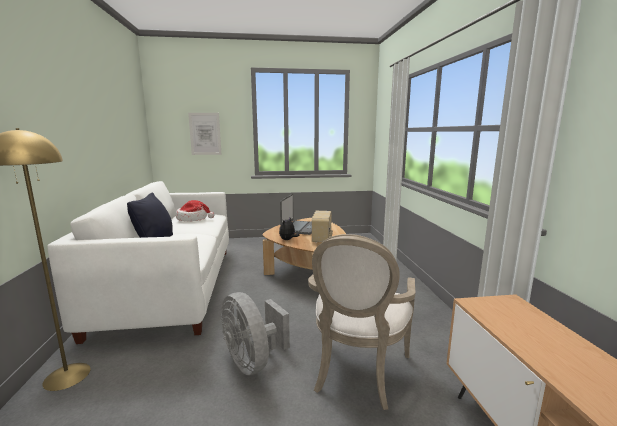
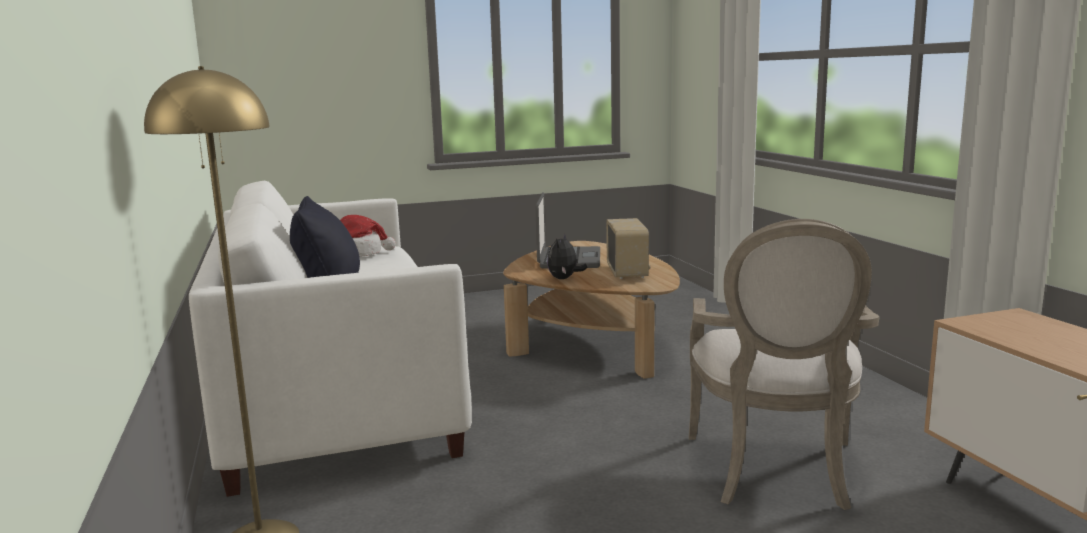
camera: 10 degrees left, 0 degrees up
(205, 134) = (328, 78): picture -> none
(253, 361) = (590, 479): grey fan -> none

